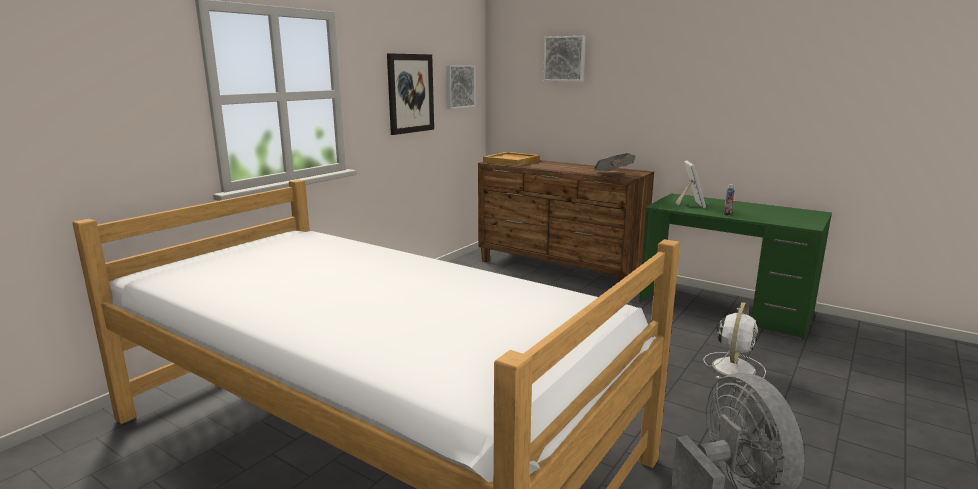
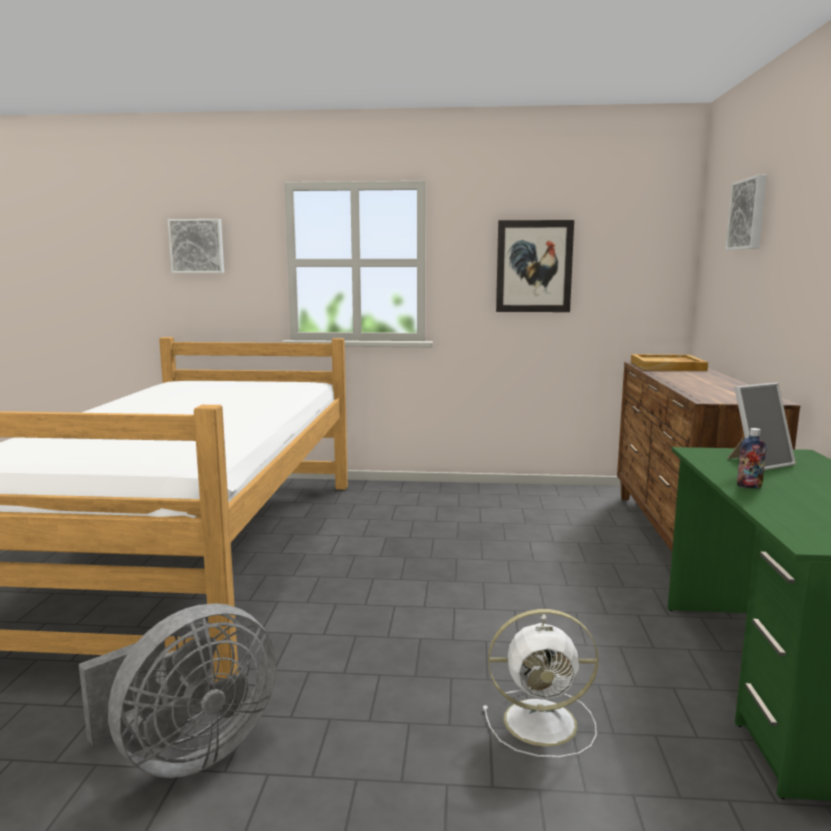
camera: 60 degrees right, 5 degrees down
(459, 86) = (631, 261): picture -> picture (197, 246)
(613, 174) = (708, 395): newspaper -> none

